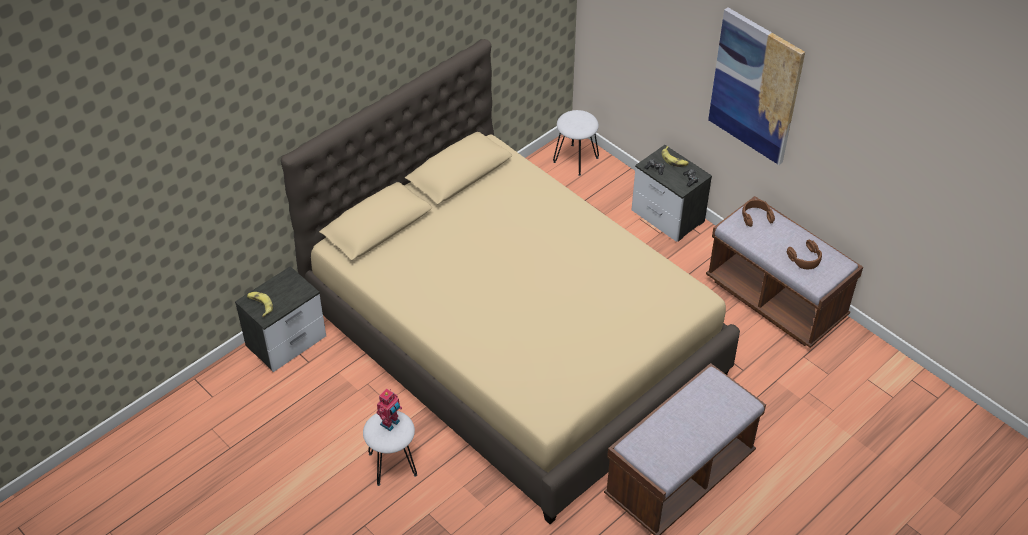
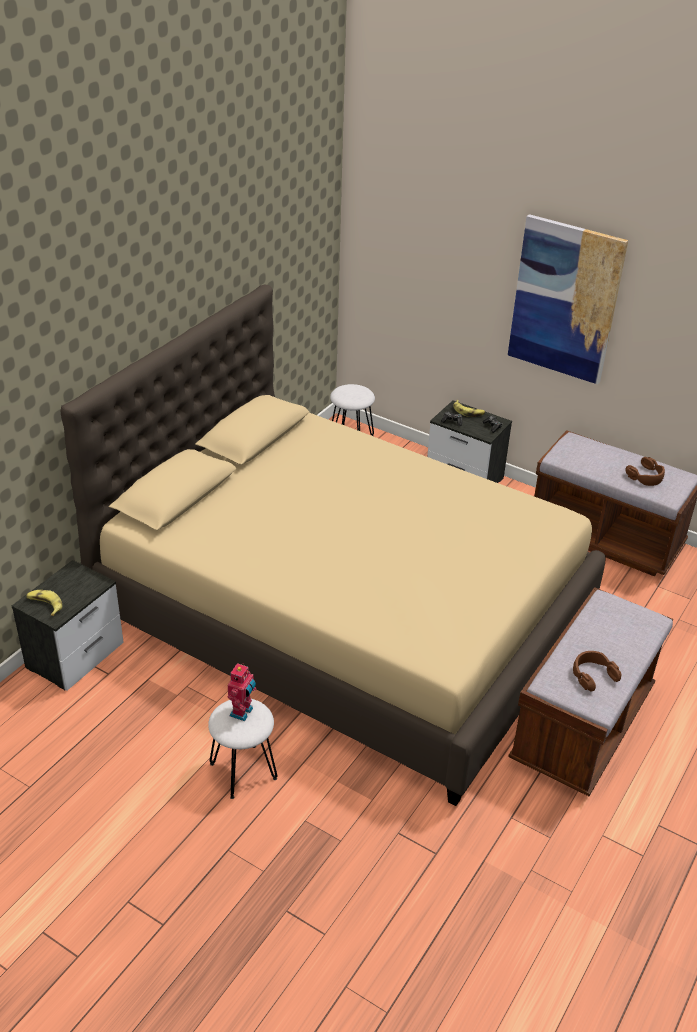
camera: 15 degrees left, 10 degrees down
(756, 216) = (578, 446): brown headphones -> brown headphones (593, 675)

